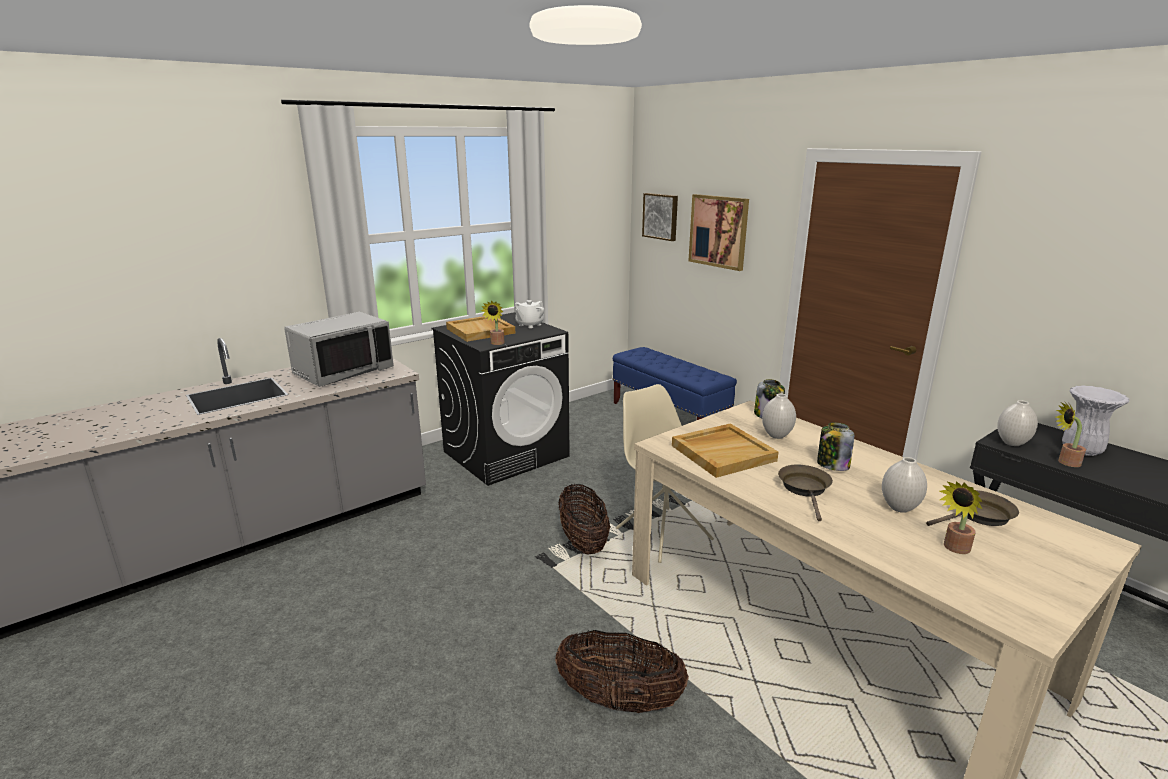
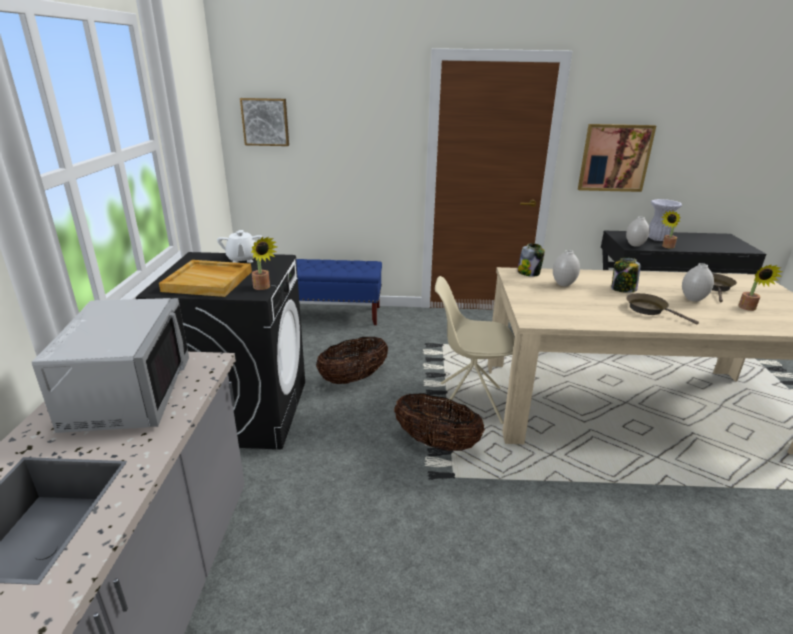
camera: 50 degrees left, 5 degrees up
(619, 700) = (640, 528): basket -> basket (353, 378)
(718, 231) = (343, 130): picture -> picture (614, 158)
(723, 452) = (571, 308): beige tray -> none

